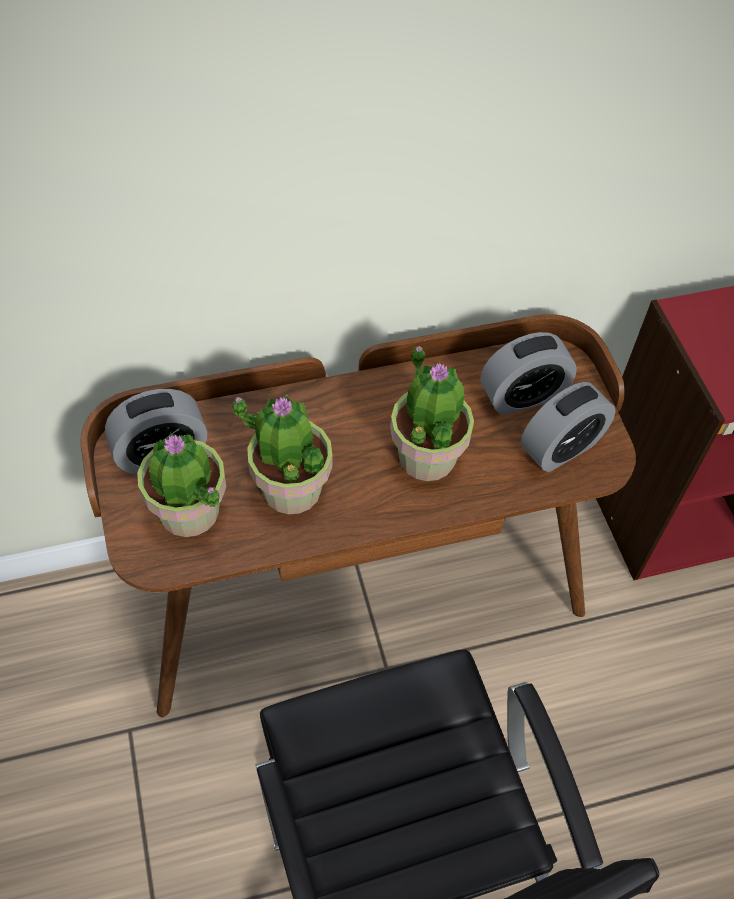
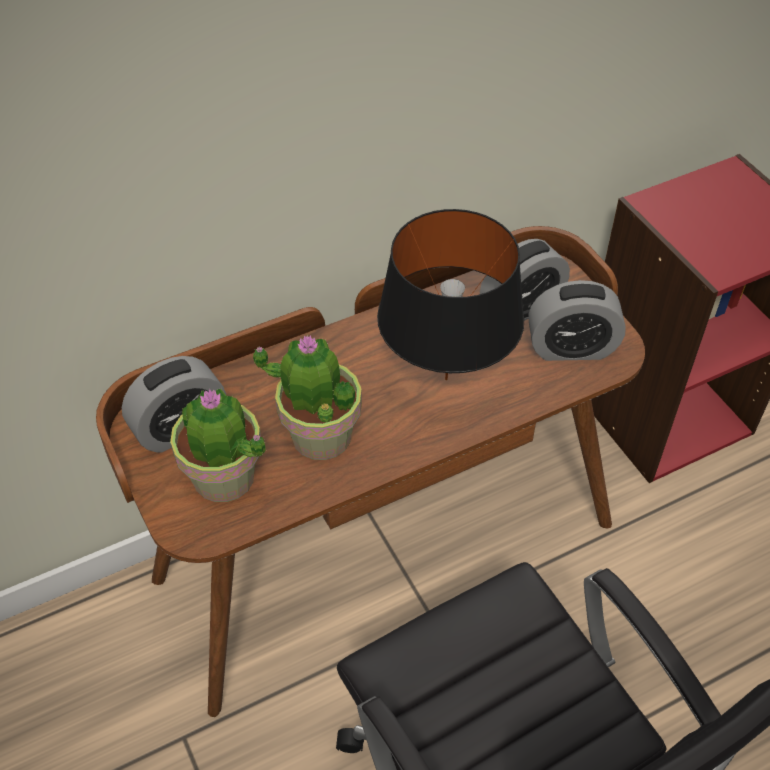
camera: 10 degrees left, 5 degrees down
(427, 456) = (445, 379): potted plant -> black table lamp
(561, 448) = (571, 348): alarm clock -> alarm clock turned 45 degrees clockwise

